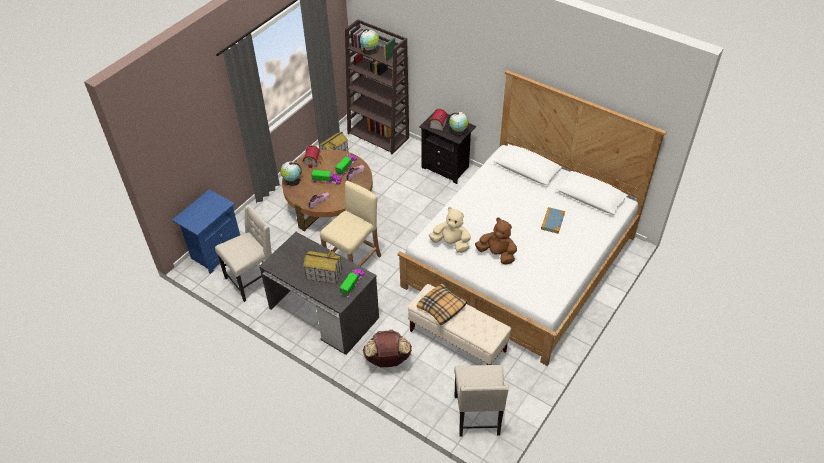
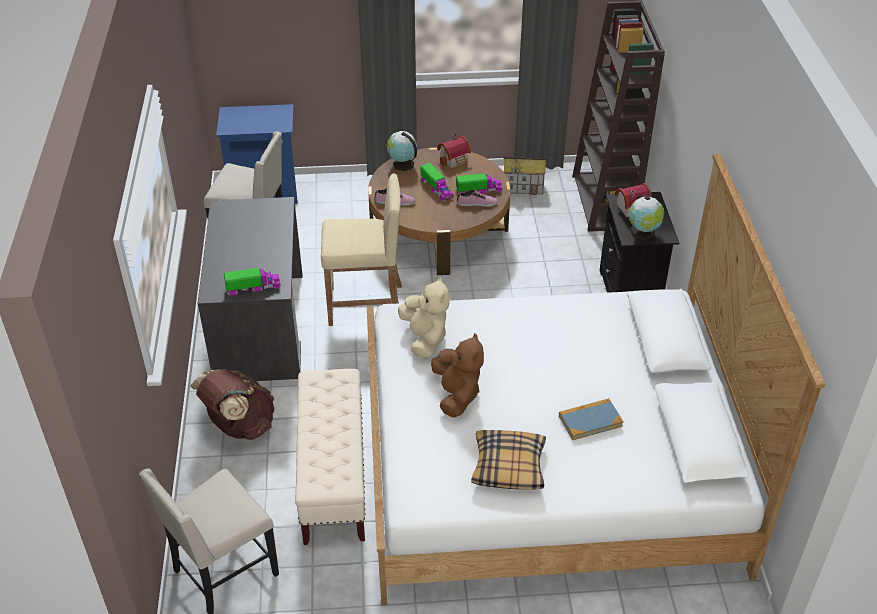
camera: 50 degrees right, 5 degrees down
(323, 274) = (246, 255): toy house -> none
(370, 51) = (623, 53): globe -> none
(442, 308) = (326, 405): pillow -> pillow (508, 467)

